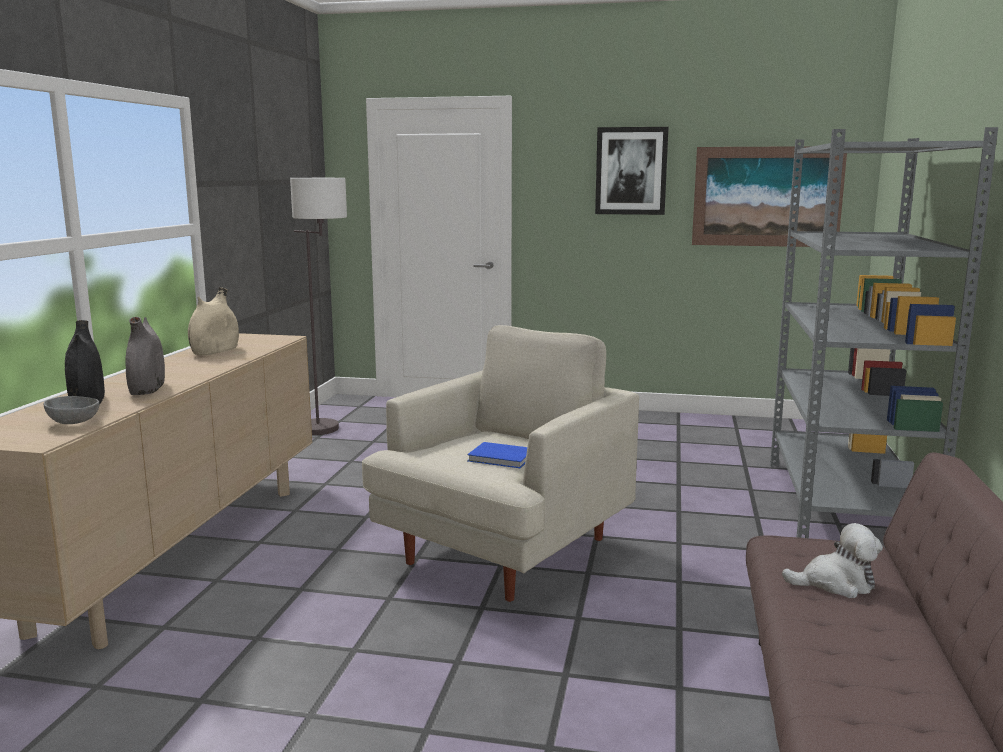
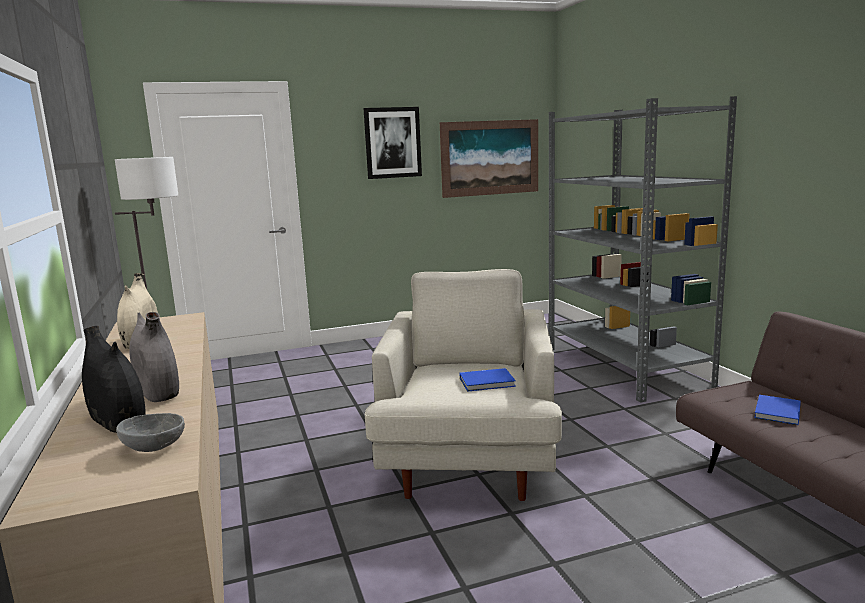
camera: 30 degrees left, 0 degrees up
(835, 584) = (776, 412): plush toy -> blue book

